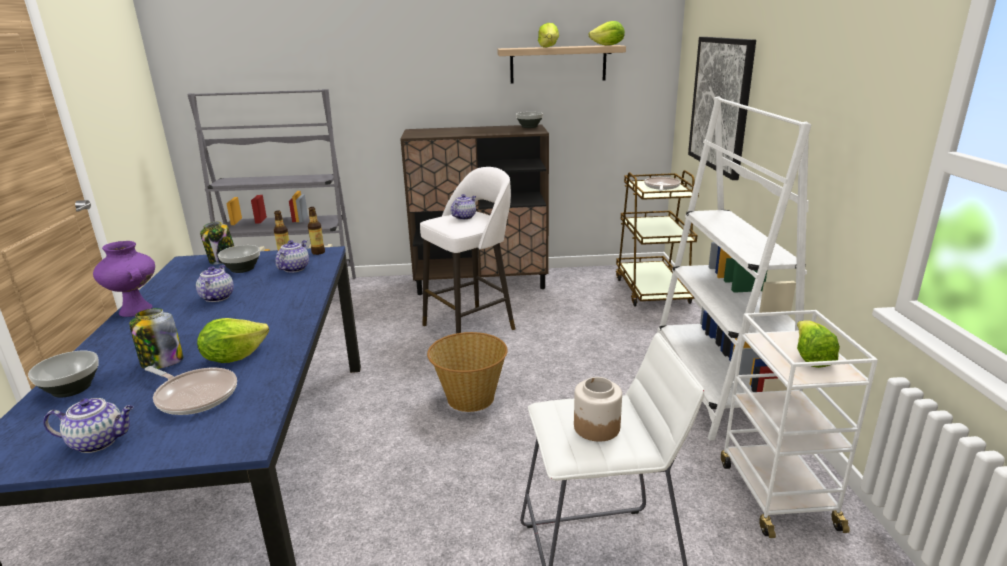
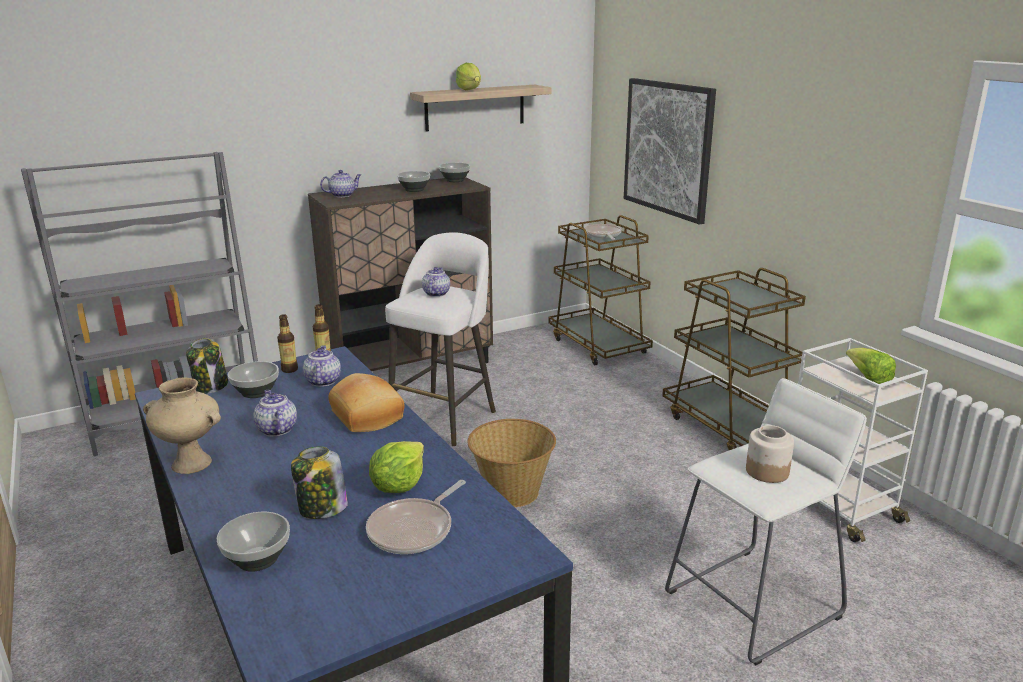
camera: 25 degrees left, 0 degrees up
(99, 441) = (380, 595): teapot -> teapot (343, 195)
(137, 310) = (193, 463): purple vase -> beige vase
(194, 395) = (414, 529): frying pan -> frying pan turned 120 degrees clockwise
(289, 299) = (369, 416): none -> bread
(485, 131) = (414, 190): none -> bowl
(608, 45) = (530, 86): lettuce -> none
(718, 385) = (728, 427): white bookcase -> brown cart

